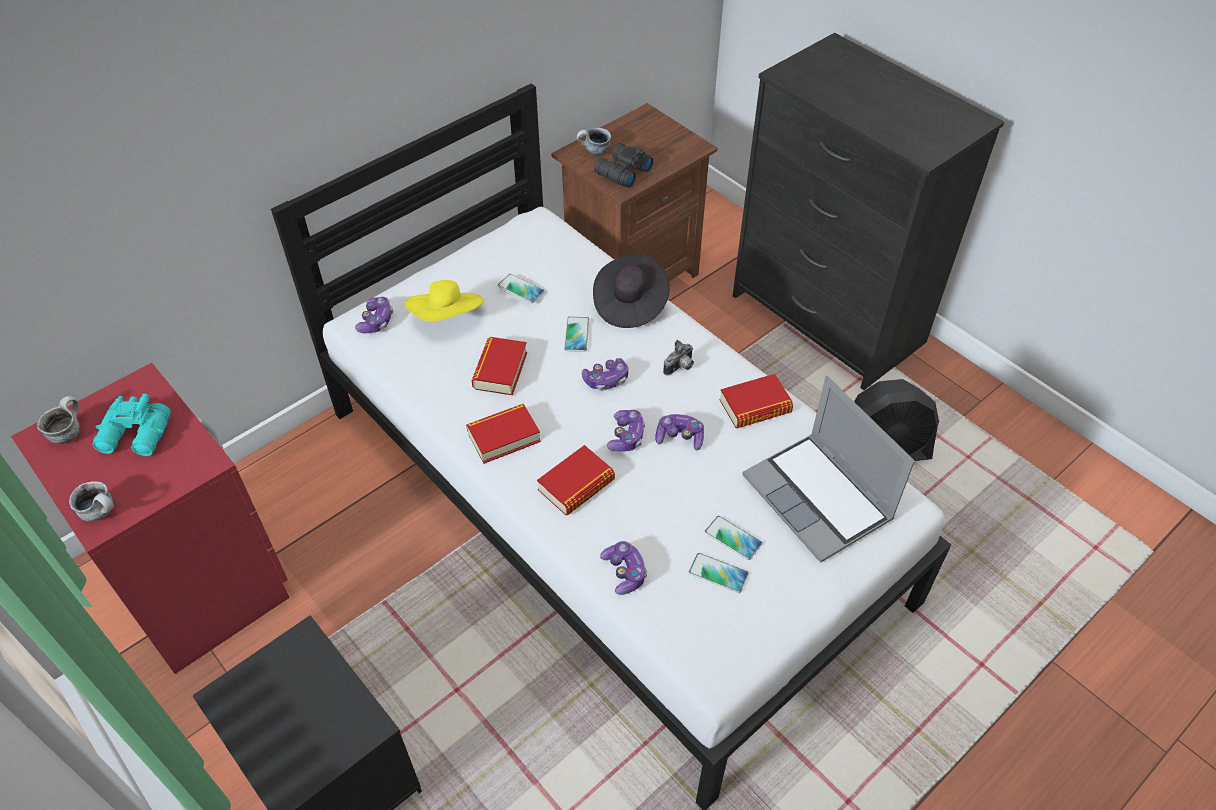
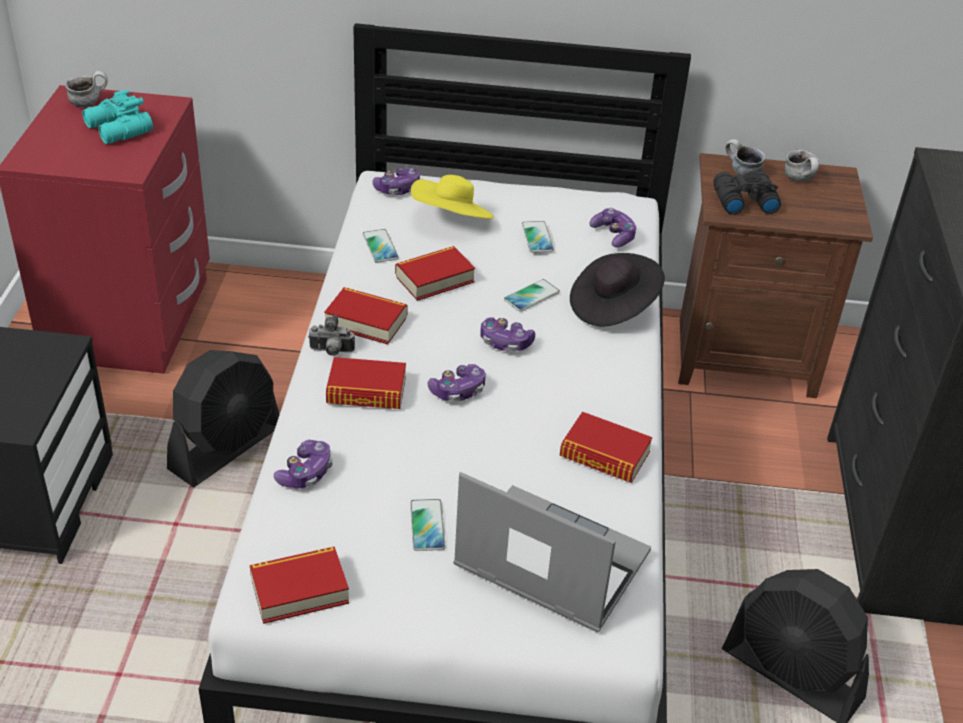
camera: 45 degrees right, 10 degrees down
(103, 512) = (36, 156): mug -> mug (801, 180)
(413, 608) = (226, 448): none -> black fan
(679, 437) = (501, 425): game controller -> game controller (613, 235)
(680, 368) = (583, 380): camera -> camera (331, 352)
(718, 573) = (374, 537): phone -> phone (380, 247)
(730, 646) = (299, 590): none -> book
(819, 499) = (548, 562): laptop -> laptop turned 105 degrees clockwise

